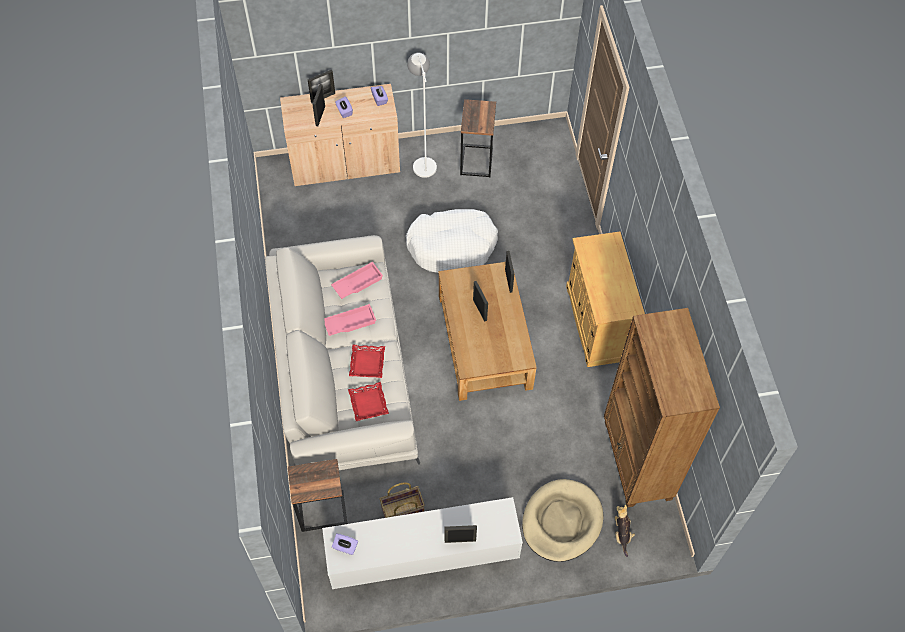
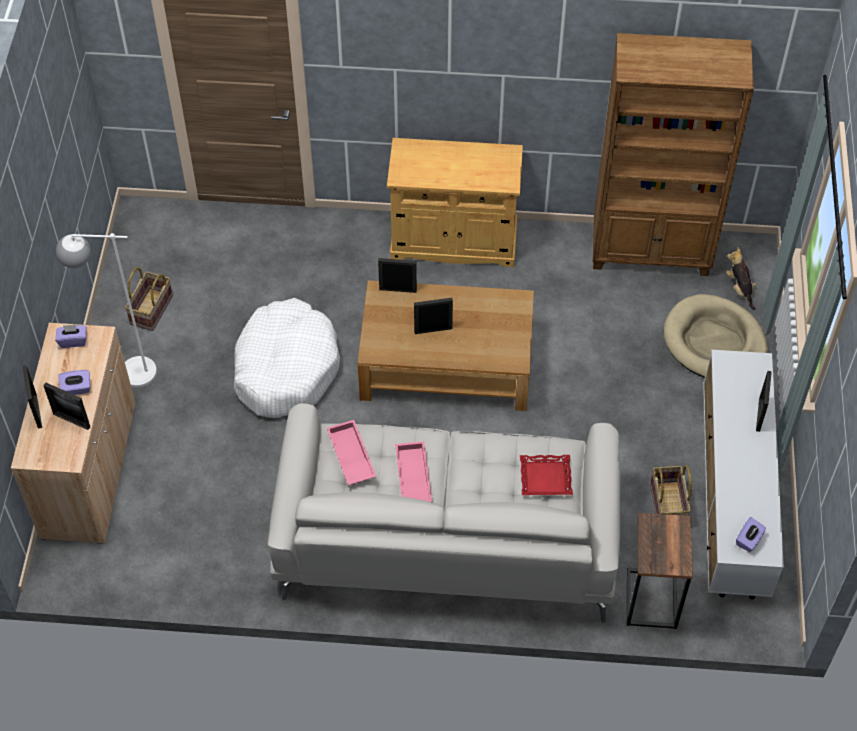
camera: 75 degrees left, 5 degrees down
(367, 363) = (482, 469): red tray -> none
(475, 161) = (152, 310): side table -> basket
(622, 533) = (740, 289): plush toy -> plush toy turned 60 degrees clockwise

